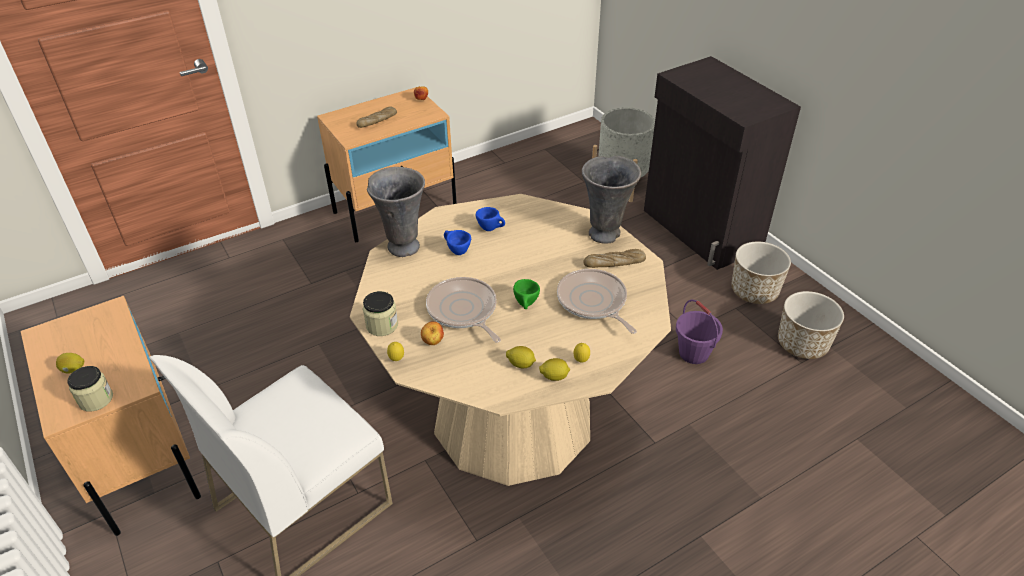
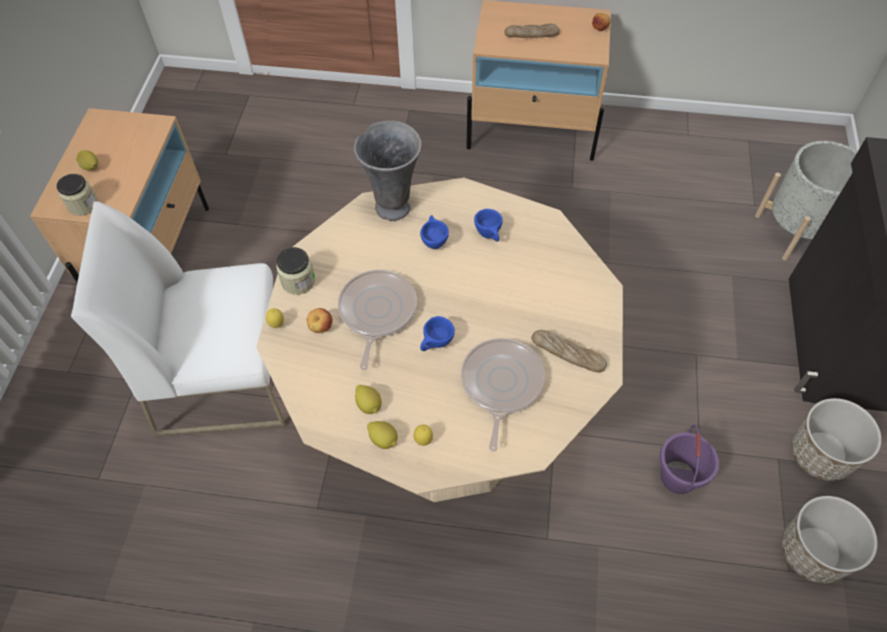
camera: 40 degrees right, 15 degrees up
(526, 305) = (436, 345): green cup -> blue cup
(606, 234) = (596, 313): grey vase -> none

